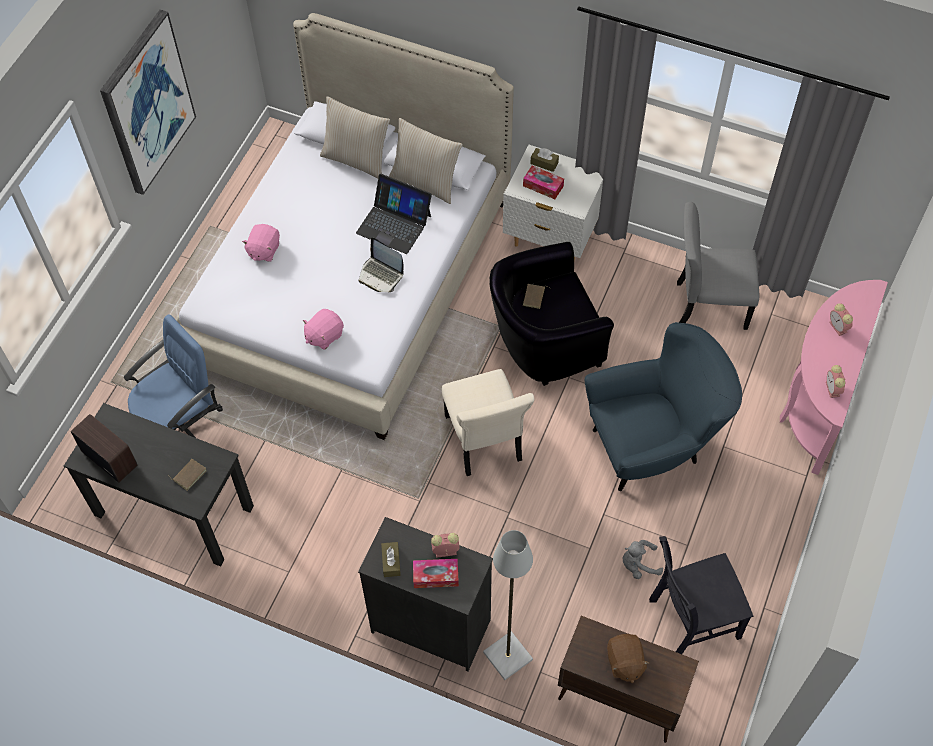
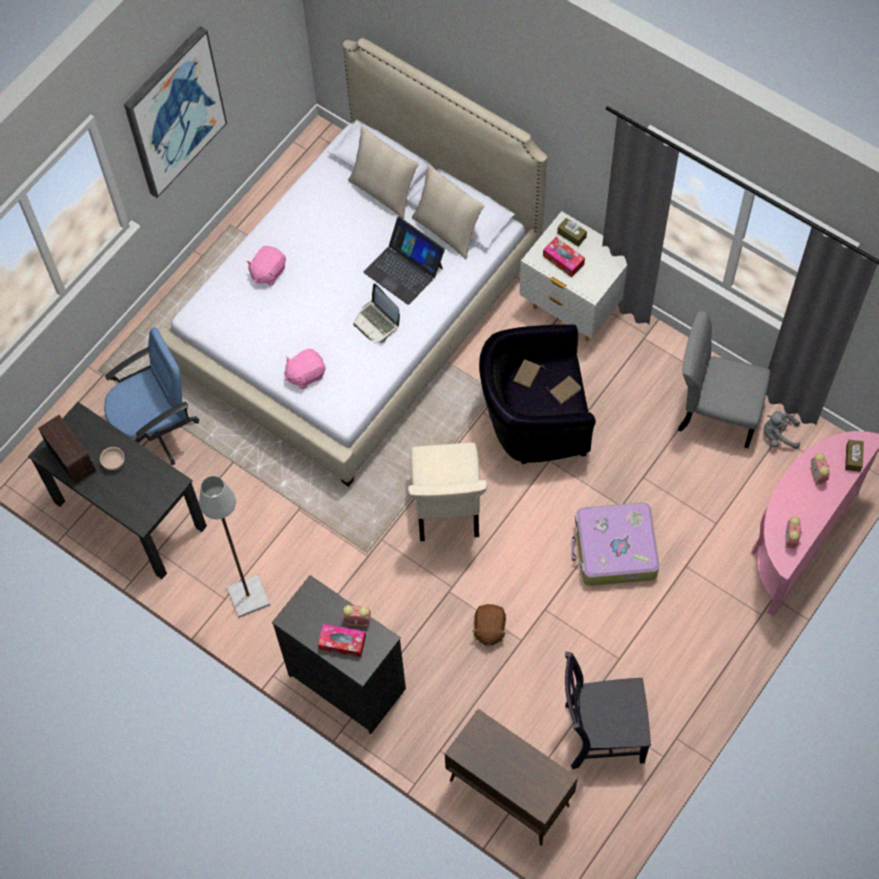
camera: 15 degrees right, 5 degrees up
(154, 453) = (113, 462): none -> bowl
(189, 474) = (142, 490): brown book -> brown book (564, 390)
(391, 562) = (304, 620): brown tissue box -> brown tissue box (853, 458)
(506, 656) = (411, 728): grey floor lamp -> grey floor lamp (247, 596)
(624, 662) = (506, 762): brown plush toy -> brown plush toy (489, 629)
(638, 564) = (565, 667): grey plush toy -> grey plush toy (778, 436)
(653, 445) = (614, 550): blue armchair -> suitcase

